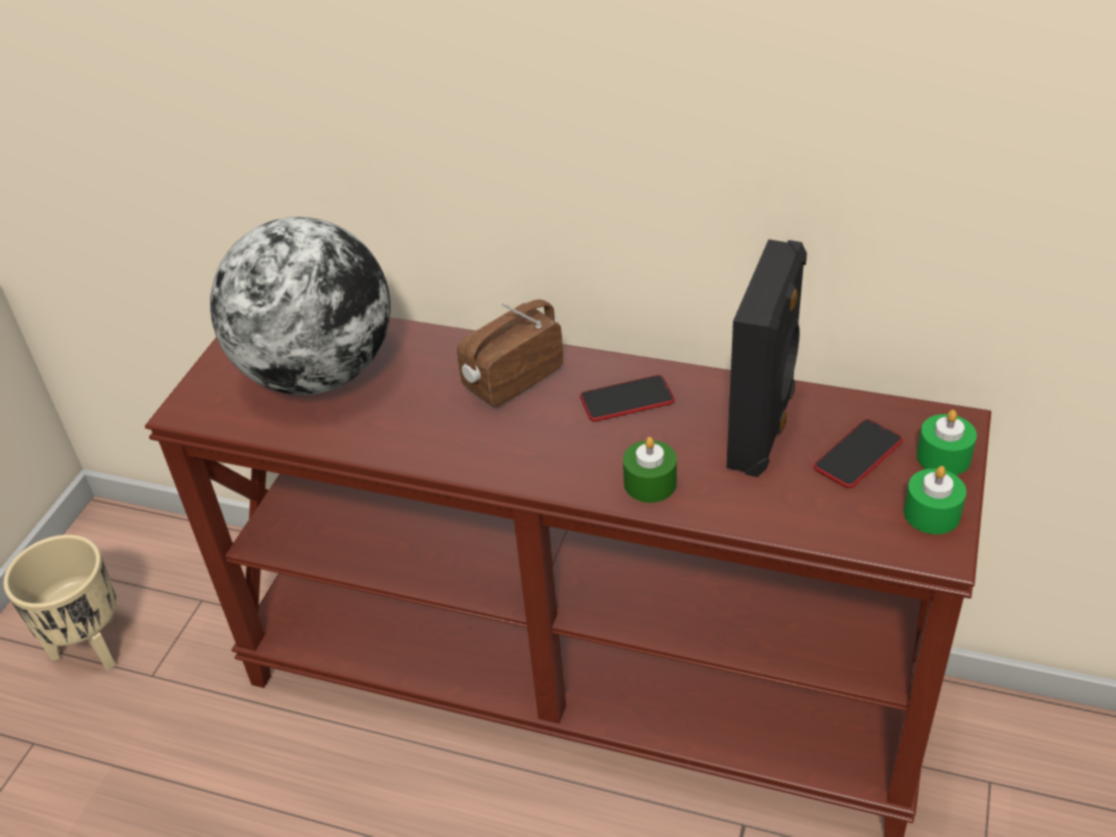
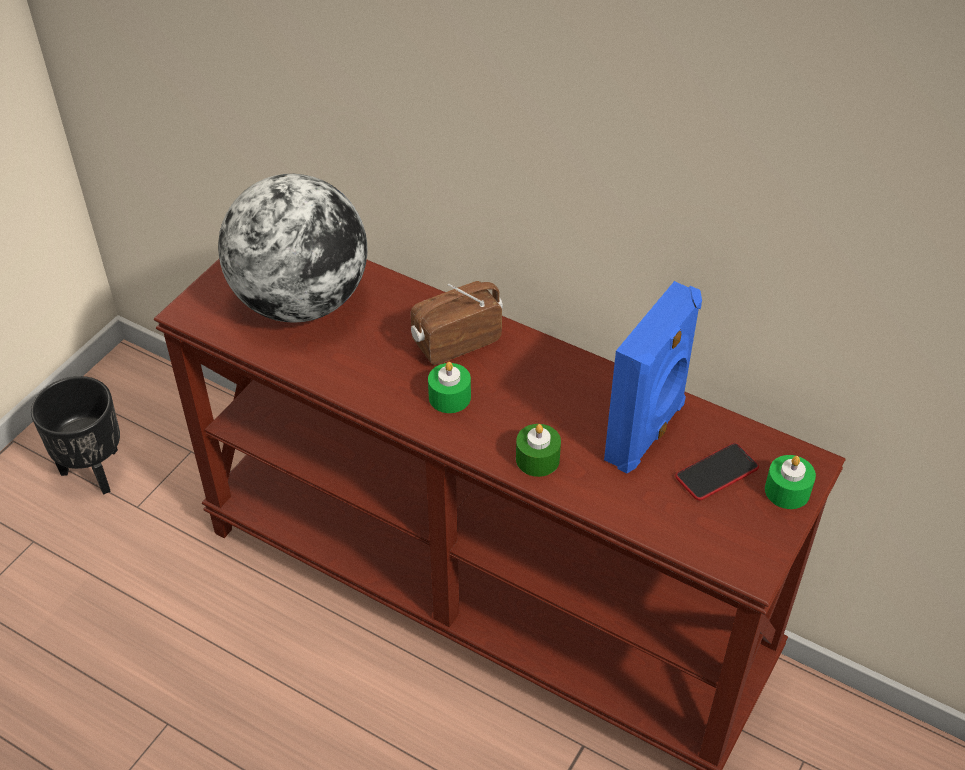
camera: 10 degrees right, 5 degrees up
(90, 647) = (93, 471): beige planter -> black planter
(627, 400) = (543, 381): phone -> none
(764, 430) = (647, 433): black speaker -> blue speaker
(932, 513) = (757, 537): green candle -> green candle (449, 397)

